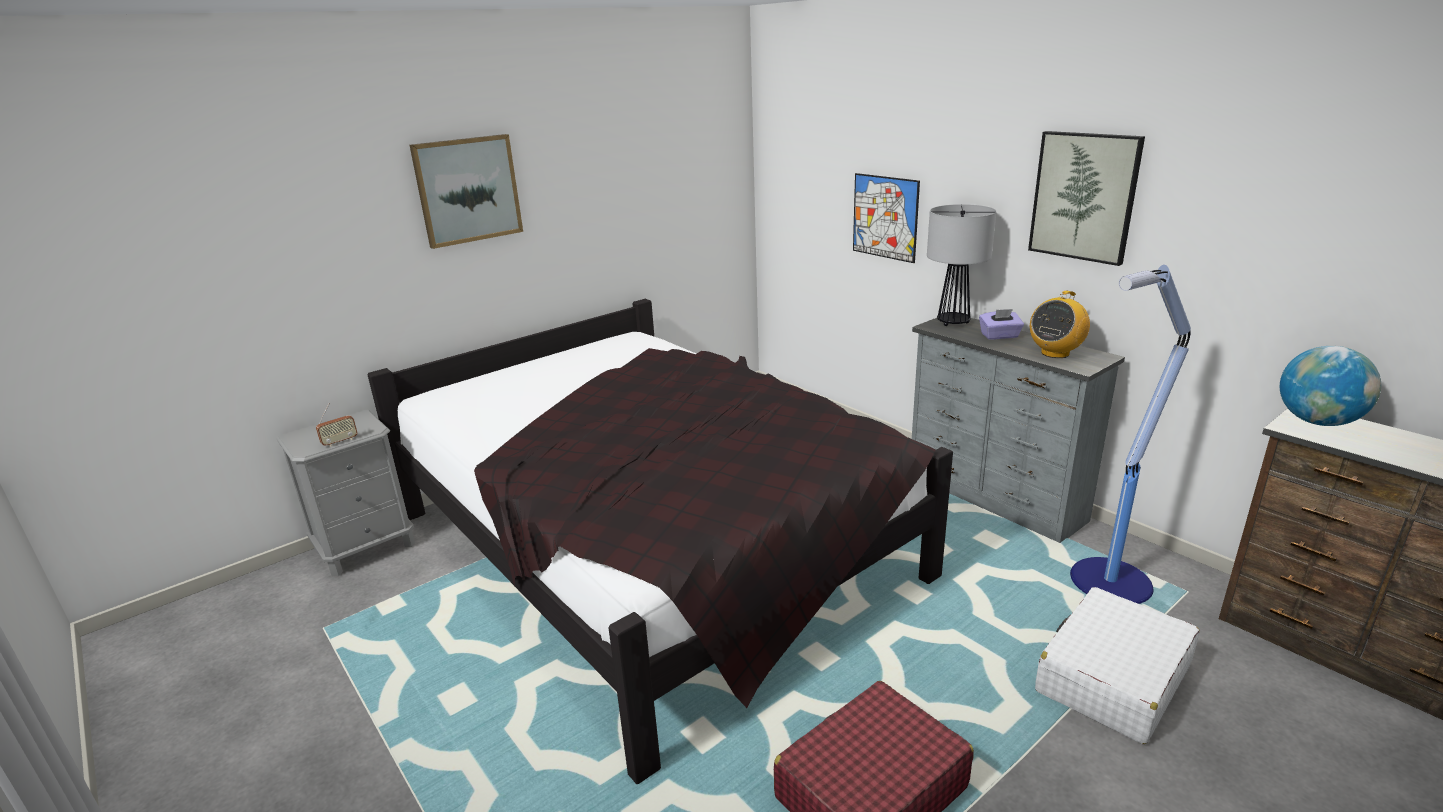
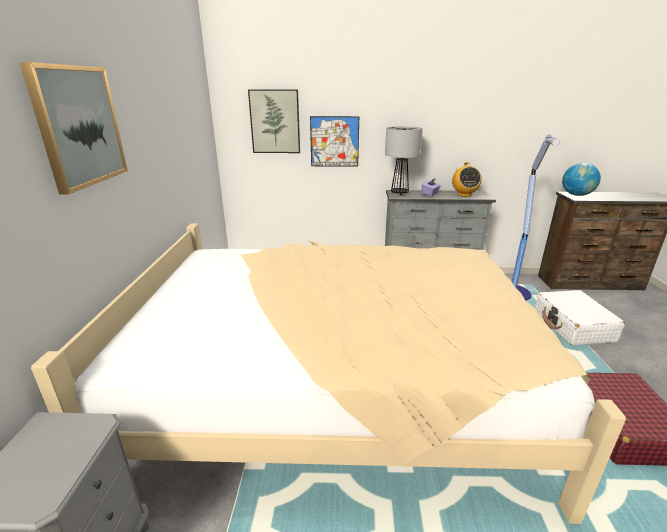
camera: 50 degrees left, 0 degrees up
(340, 442) = (77, 461): radio -> none
(654, 544) = (338, 387): black bed -> beige bed
(1084, 196) = (460, 115): picture -> picture (275, 122)

